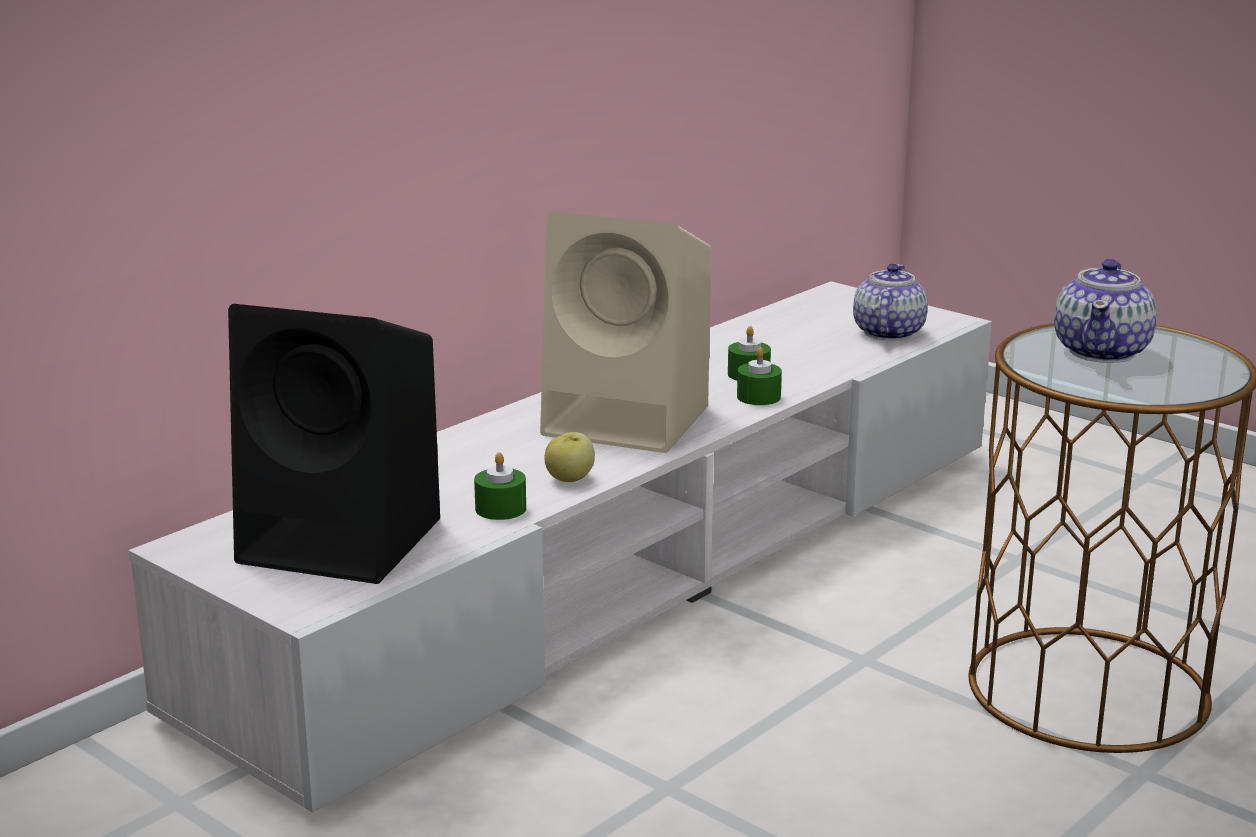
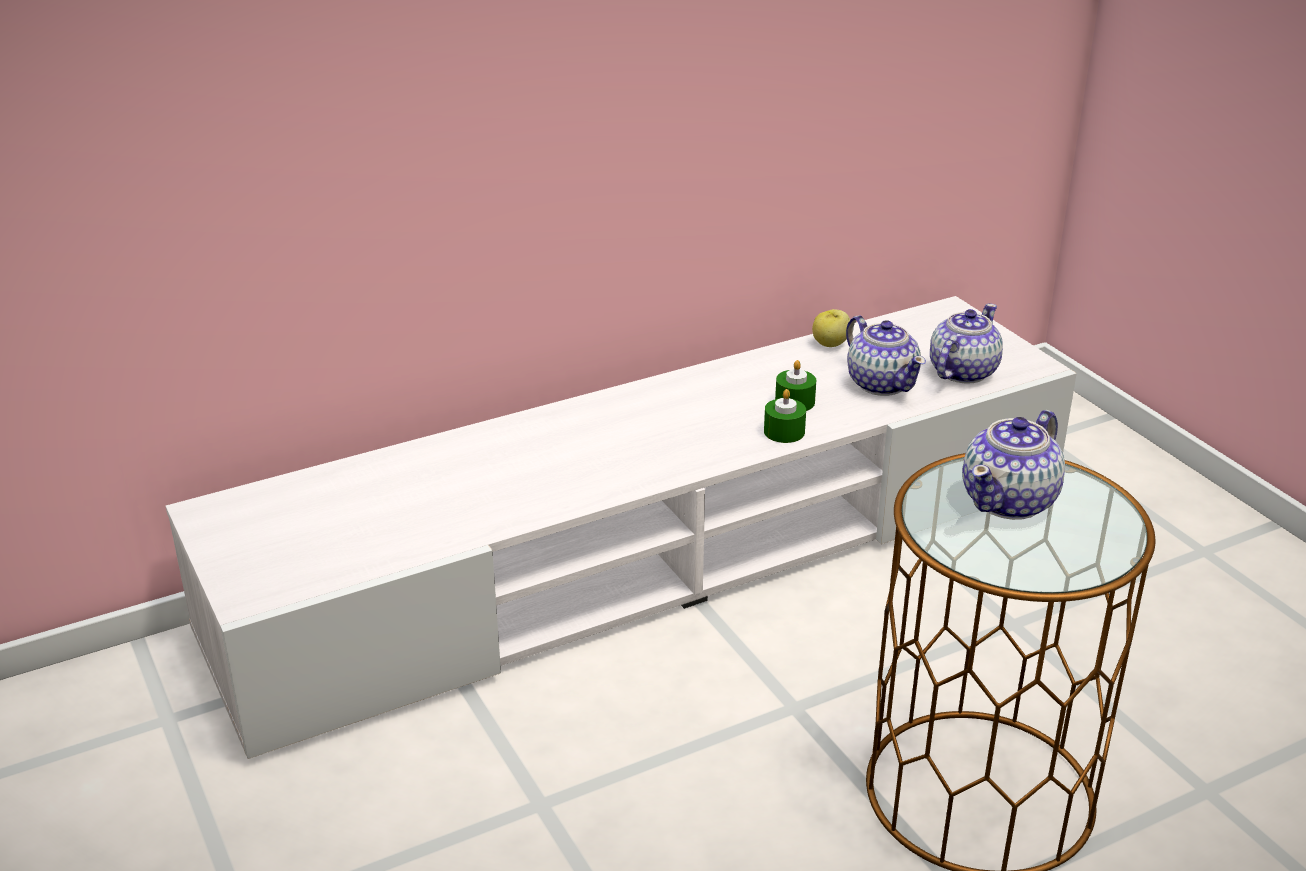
camera: 20 degrees right, 10 degrees up
(346, 541) = (328, 532): black speaker -> none
(500, 508) = (472, 522): green candle -> none
(570, 479) = (553, 499): apple -> apple (830, 344)
(631, 421) = (651, 439): beige speaker -> none
(820, 350) = (881, 383): none -> teapot

